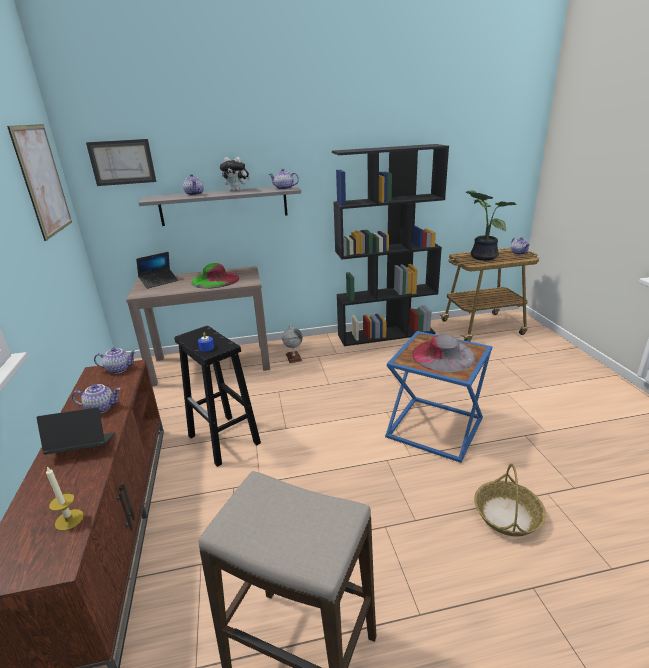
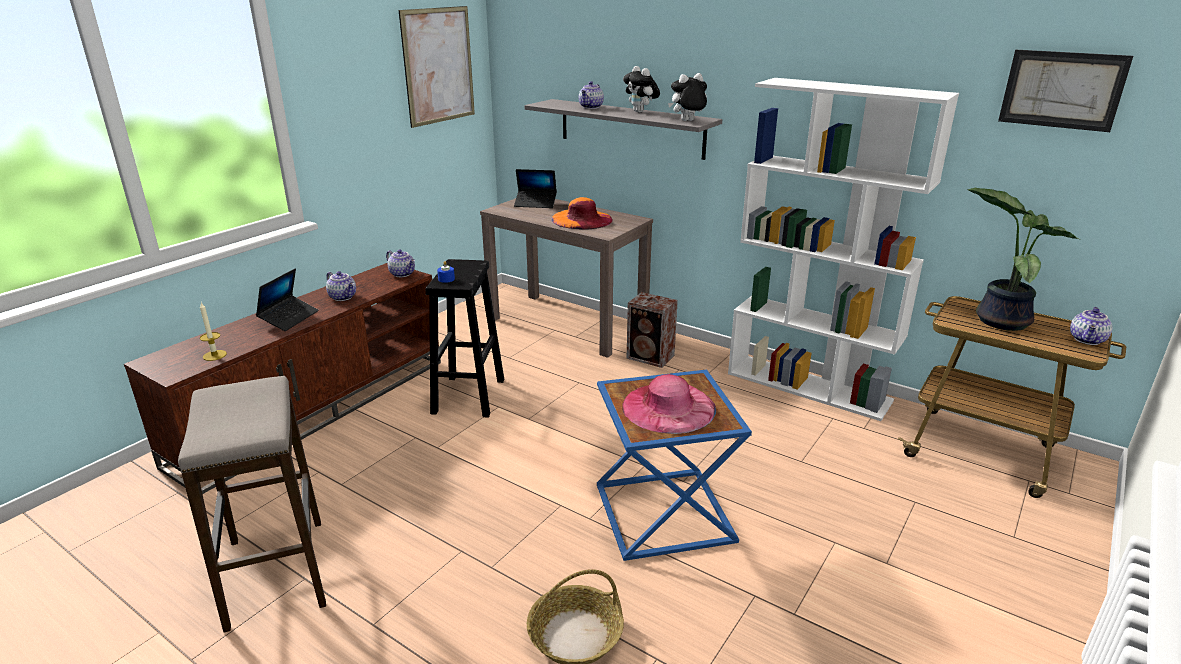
camera: 45 degrees right, 0 degrees up
(82, 448) = (289, 318): laptop -> laptop turned 75 degrees clockwise
(122, 162) = (538, 55): picture -> picture (1062, 90)
(215, 280) = (582, 219): green hat -> orange hat
(284, 189) = (687, 121): teapot -> plush toy
(293, 357) = (651, 357): globe -> speaker
(386, 334) = (809, 387): black bookcase -> white bookcase
(443, 356) = (668, 407): grey hat -> pink hat

